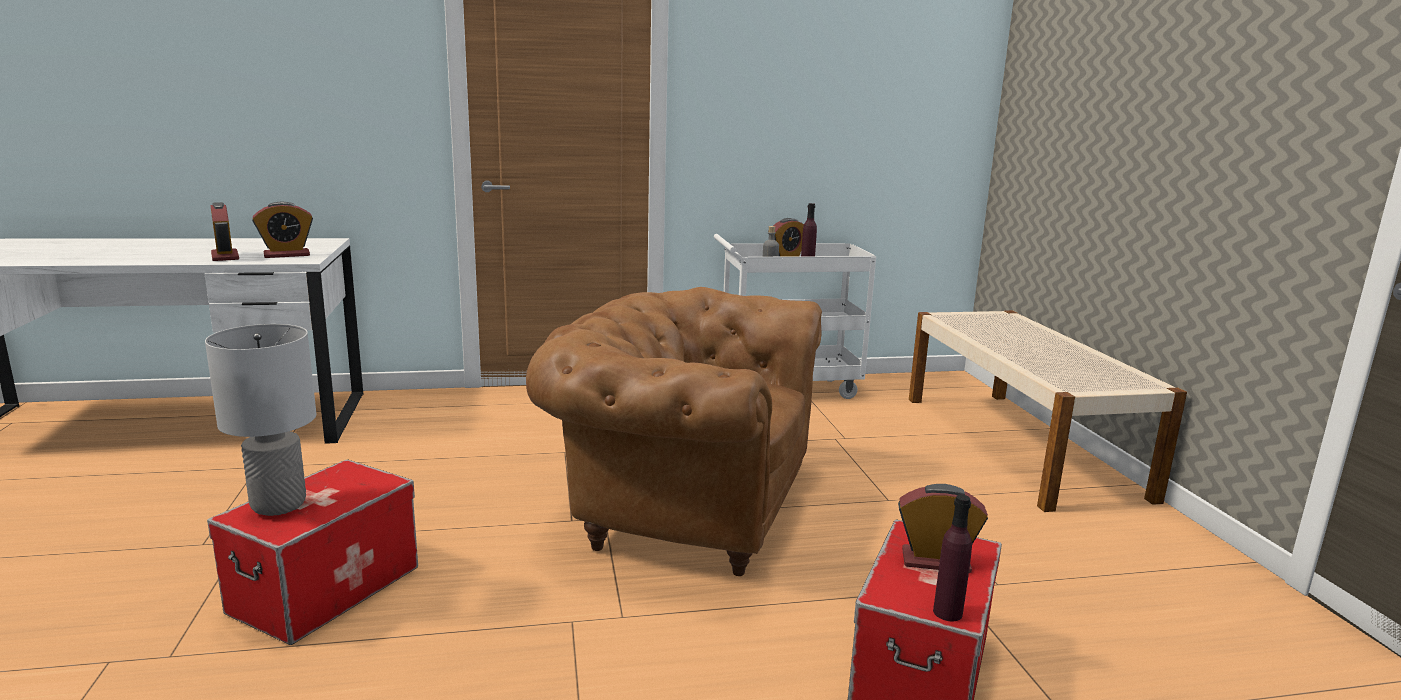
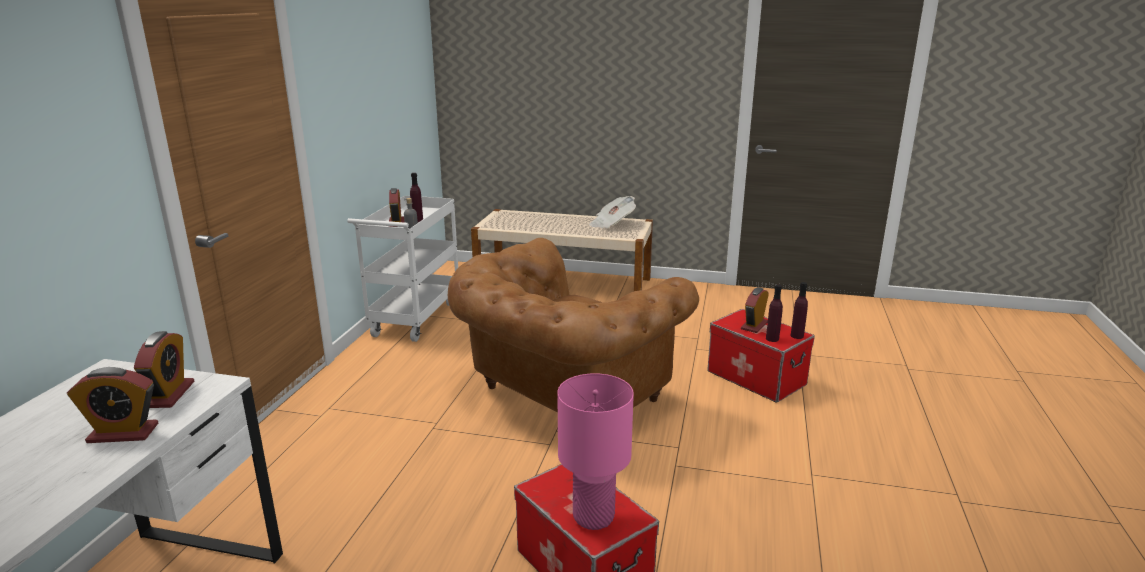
camera: 65 degrees left, 5 degrees up
(278, 508) = (593, 520): grey table lamp -> pink table lamp
(899, 585) = (772, 339): none -> purple bottle
(1095, 370) = (612, 224): none -> newspaper

